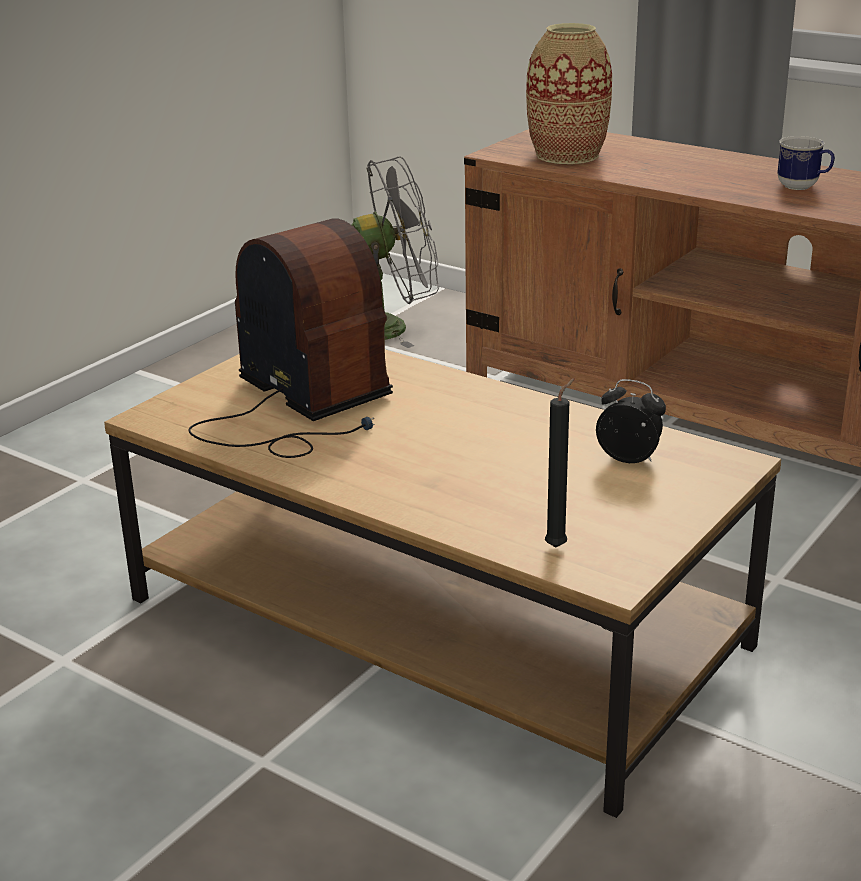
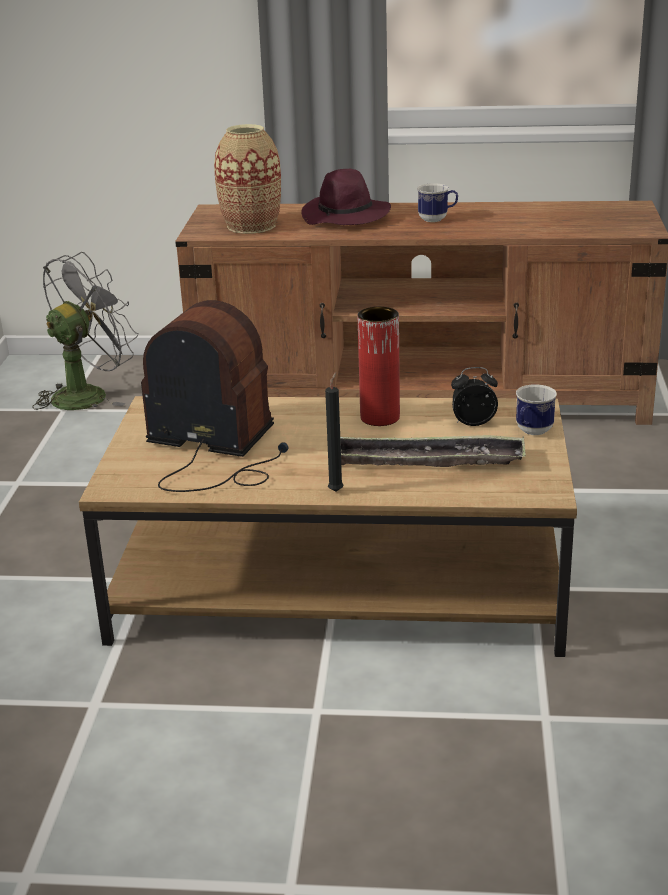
camera: 30 degrees left, 0 degrees up
(516, 489) = (428, 460): none -> tray
(524, 420) = (380, 417): none -> red vase
(558, 546) = (494, 486): black candle -> black candle (337, 490)
(690, 492) = (531, 432): none -> mug
(692, 164) = (346, 217): none -> purple hat

